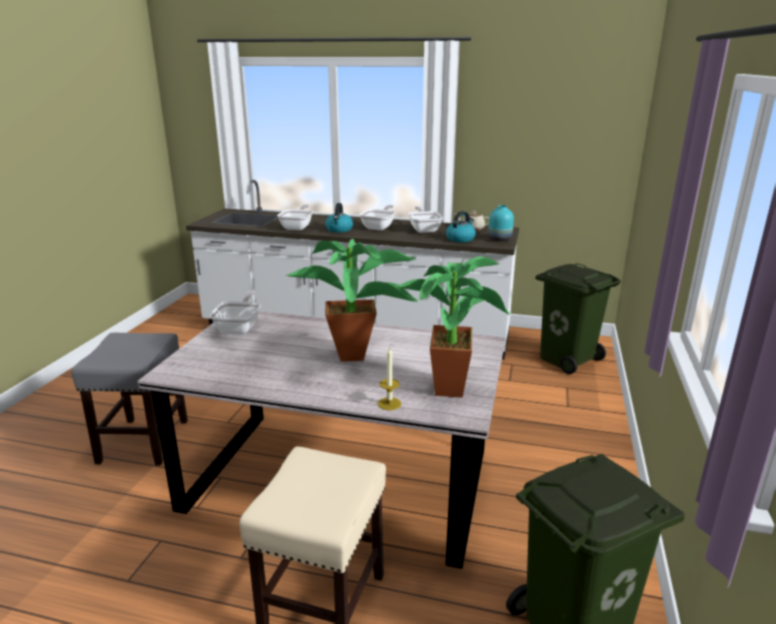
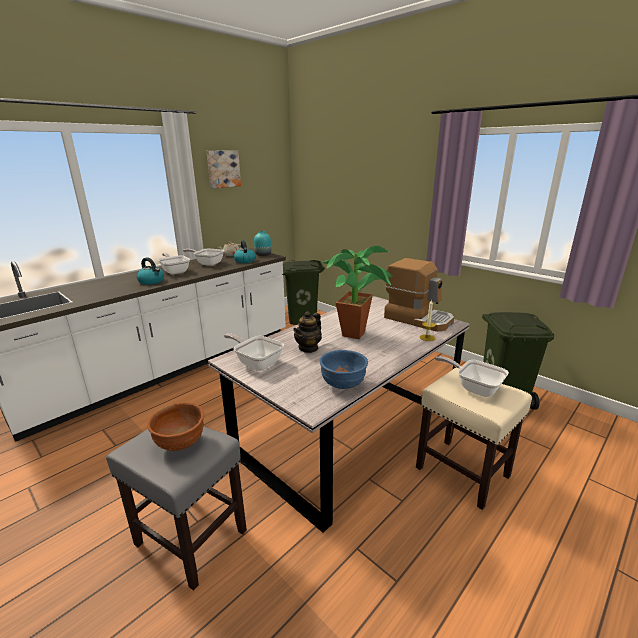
camera: 60 degrees left, 0 degrees up
(130, 350) = (180, 444): none -> brown bowl
(219, 377) = (343, 385): none -> blue bowl
(292, 341) = (308, 348): none -> teapot
(298, 227) = (111, 291): frying pan -> frying pan (474, 387)
(453, 386) = (418, 319): potted plant -> coffee machine
(510, 112) = (223, 169): none -> picture

